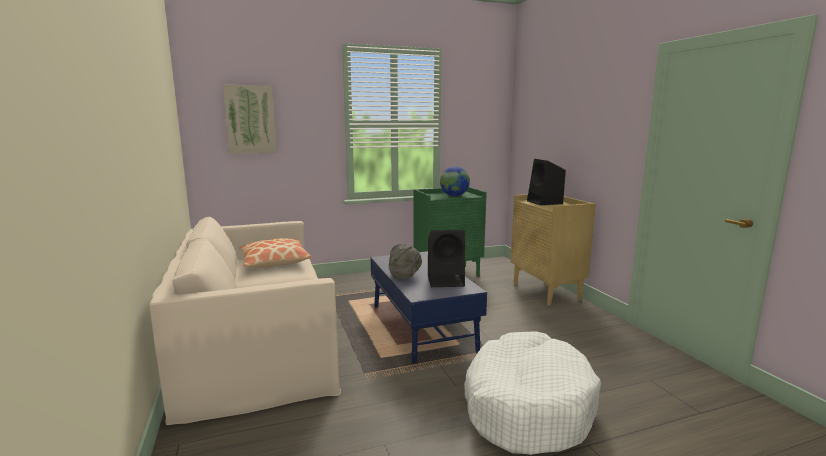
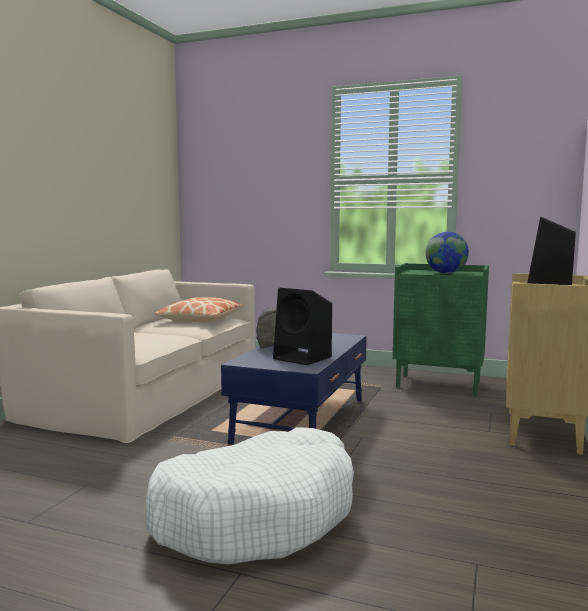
camera: 40 degrees right, 5 degrees down
(250, 119) = (236, 178): picture -> none

